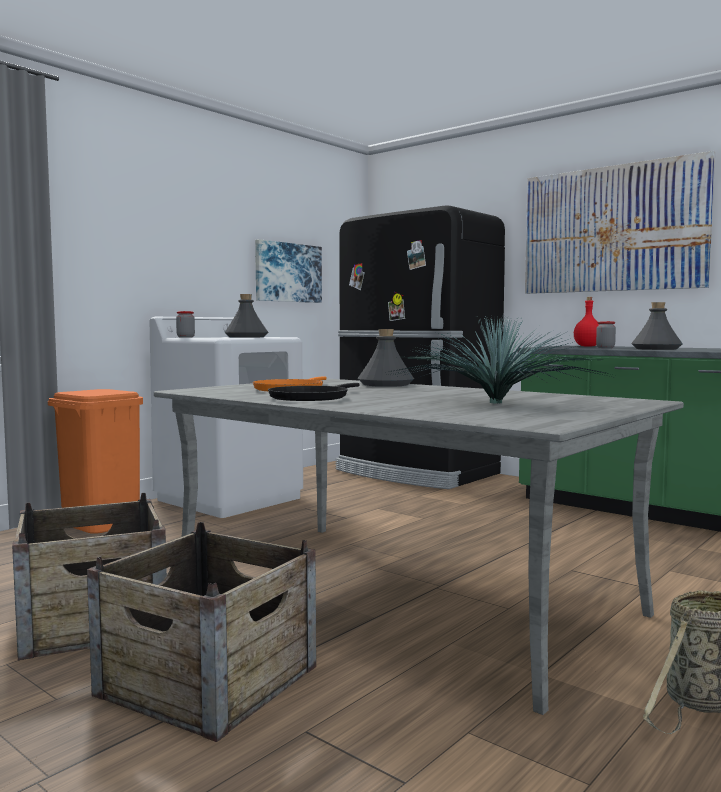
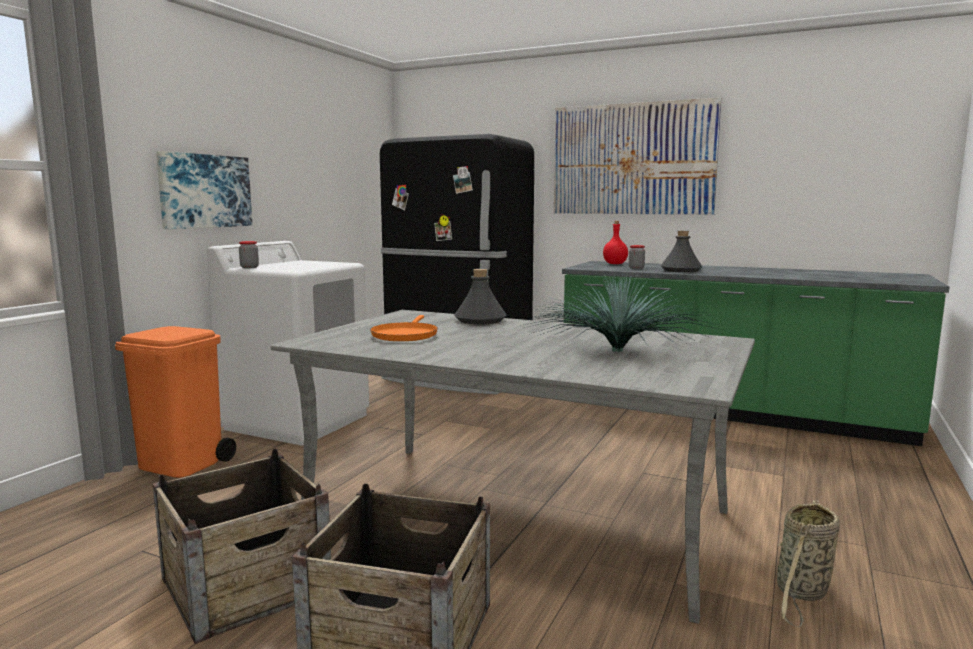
camera: 15 degrees left, 5 degrees up
(246, 337) = (310, 265): grey bottle -> none
(287, 272) = (329, 191): picture -> picture (205, 191)
(311, 398) = (446, 350): black frying pan -> none

